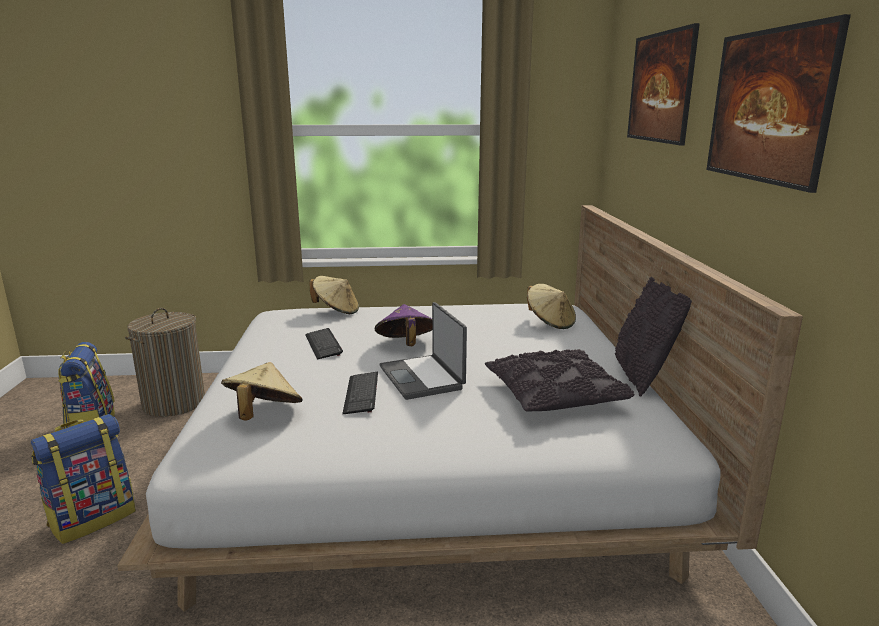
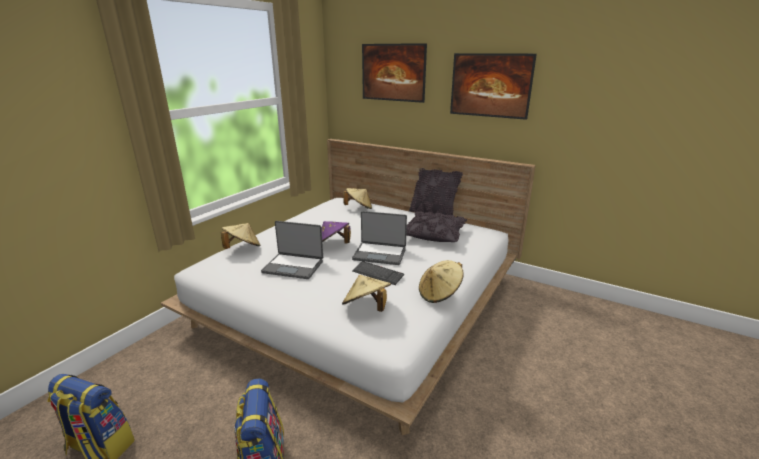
camera: 55 degrees left, 5 degrees up
(174, 403) = (139, 385): laundry basket -> none
(323, 345) = (293, 266): keyboard -> laptop
(353, 455) = (440, 294): none -> beige hat

